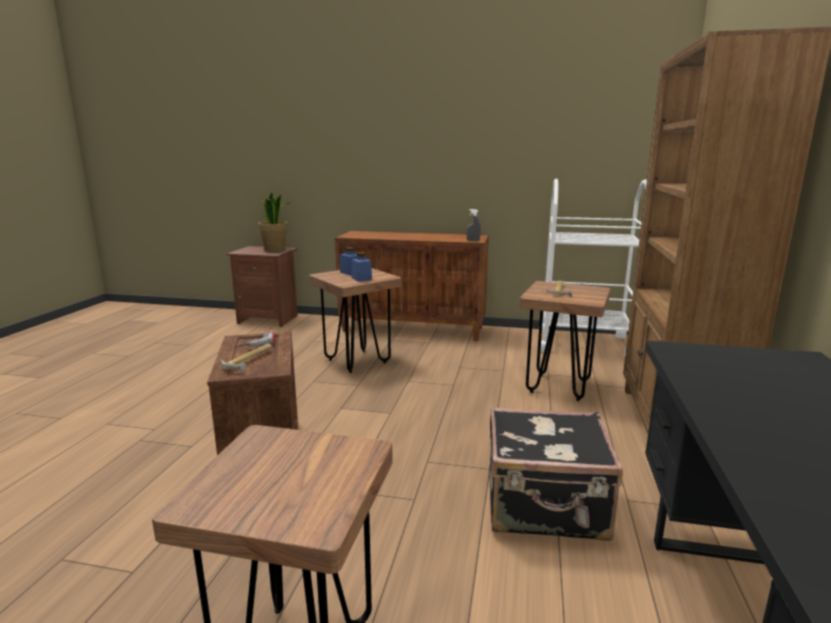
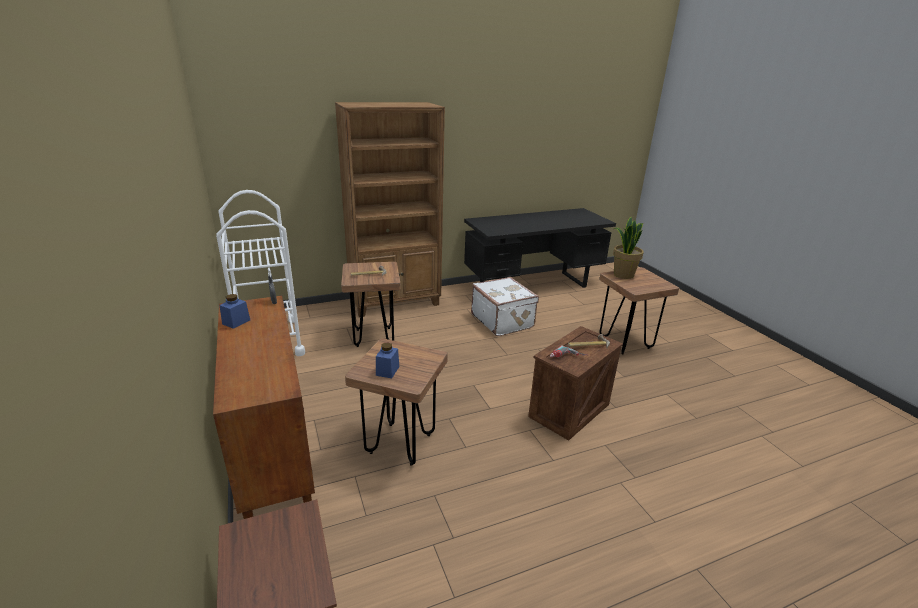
camera: 125 degrees left, 10 degrees up
(275, 250) = (259, 543): potted plant -> potted plant (623, 274)
(361, 279) = (407, 354): blue jar -> blue jar (236, 322)
(545, 507) = (503, 321): black suitcase -> white suitcase

